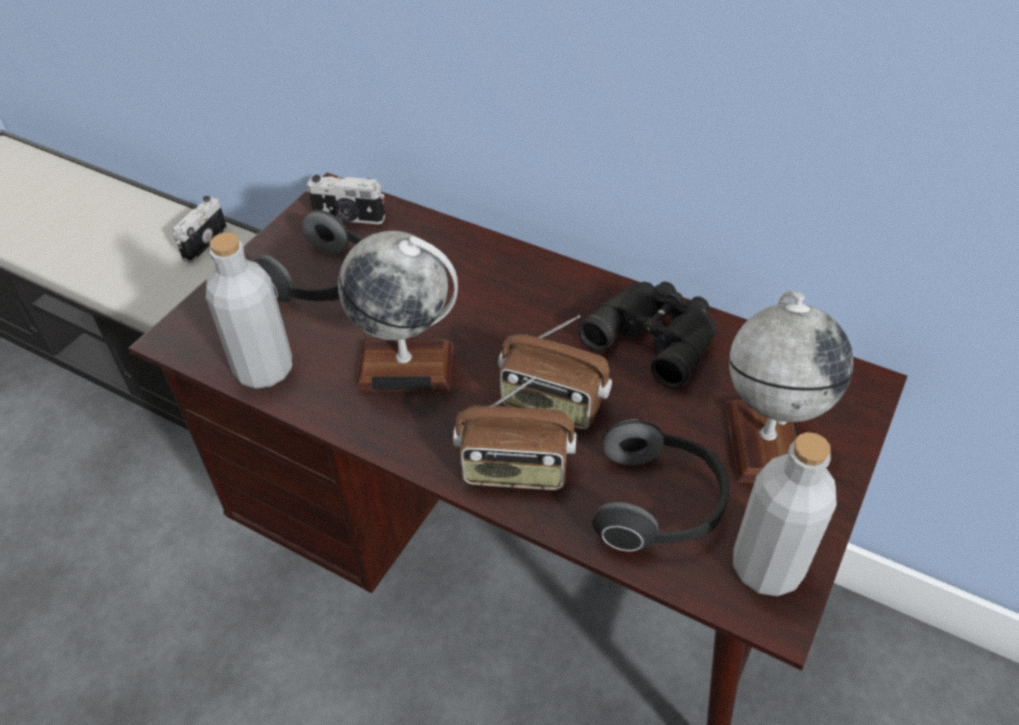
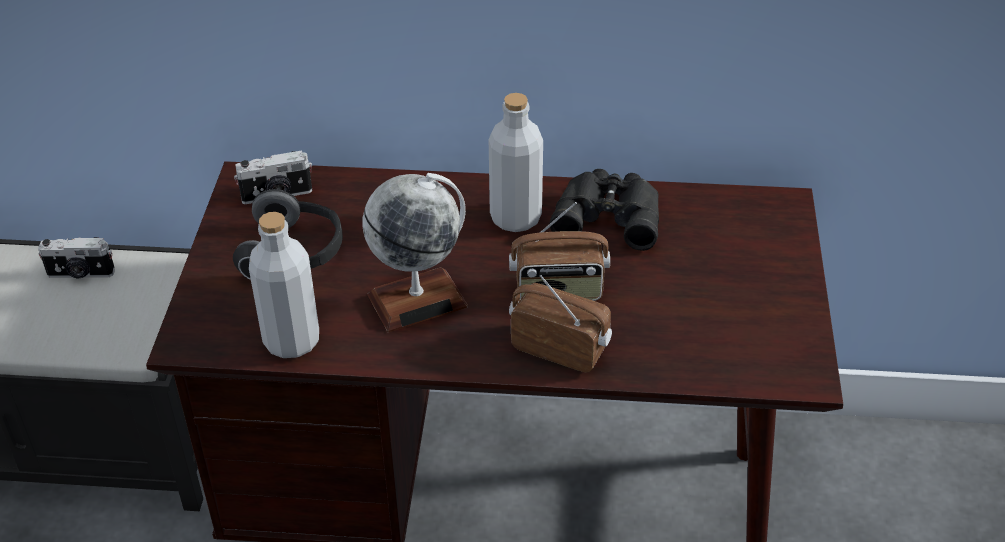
camera: 25 degrees left, 5 degrees down
(203, 242) = (80, 274): camera -> camera turned 90 degrees counterclockwise
(515, 470) = (560, 347): radio -> radio turned 135 degrees counterclockwise
(658, 504) = (684, 335): headphones -> none
(765, 442) = (736, 267): globe -> none
(766, 567) = (785, 350): grey bottle -> grey bottle (515, 218)

